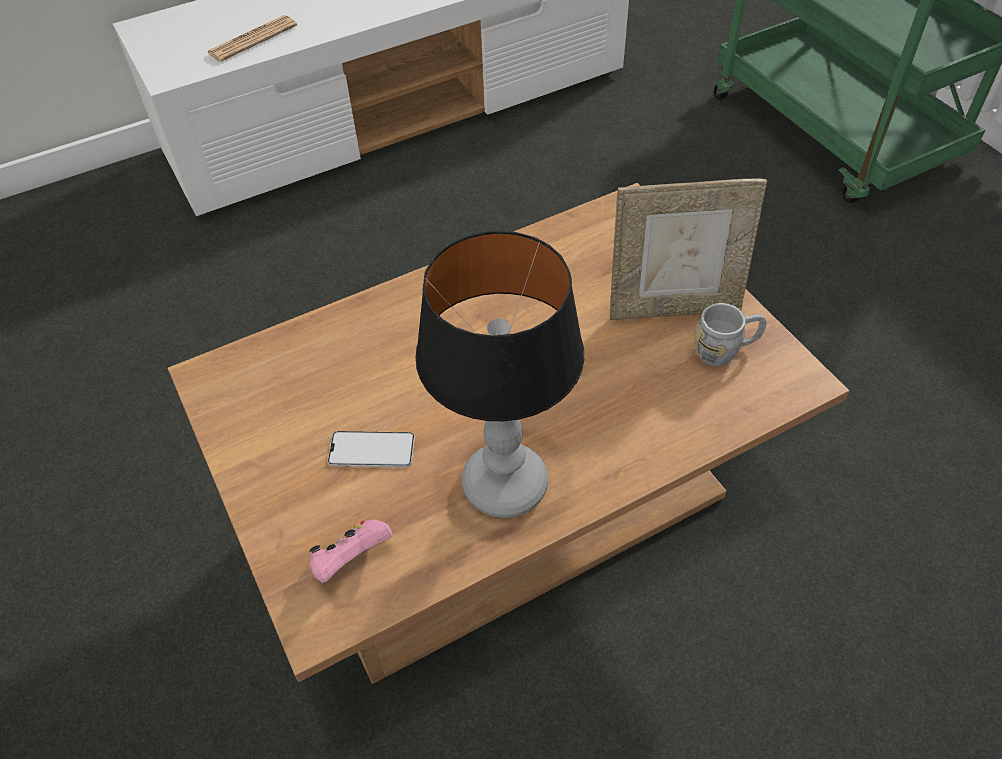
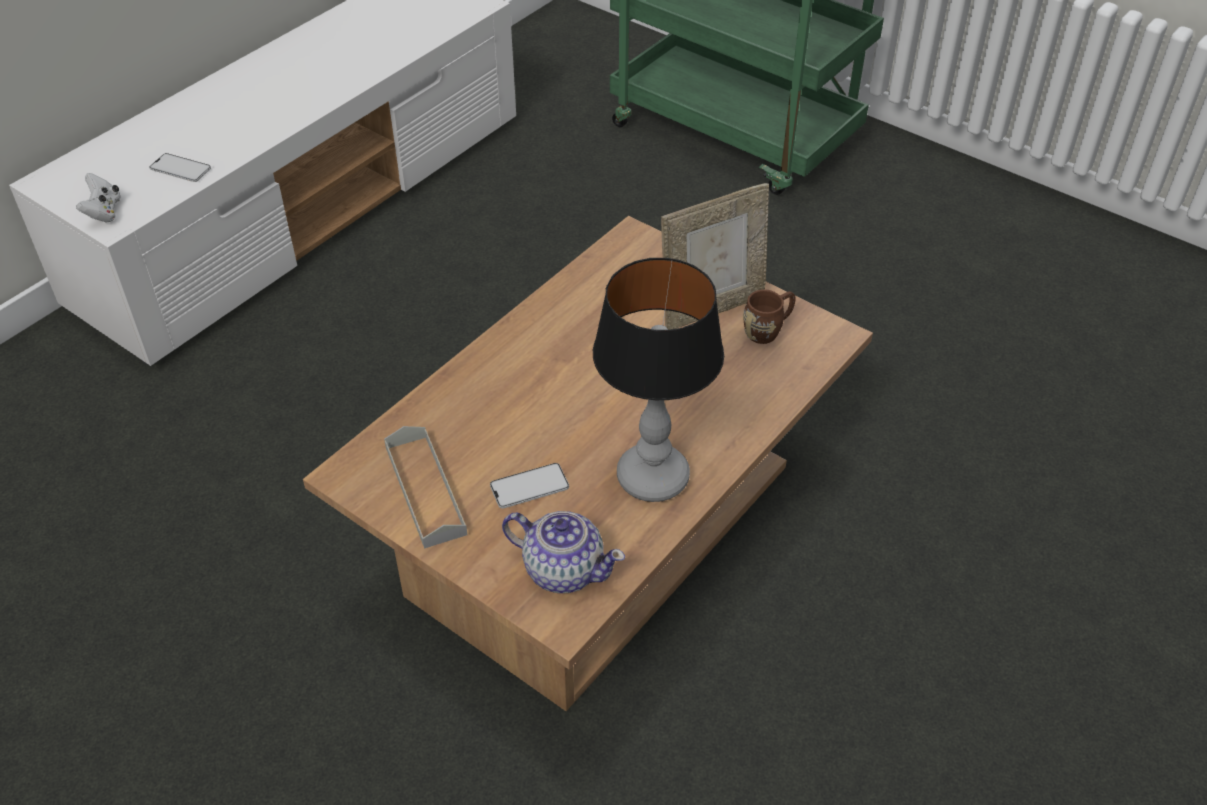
camera: 25 degrees left, 5 degrees down
(167, 63) = (104, 212): none -> white game controller
(252, 39) = (180, 168): newspaper -> phone
(269, 418) = (425, 490): none -> grey tray
(351, 560) = (563, 569): pink game controller -> teapot
(725, 351) = (768, 330): grey mug -> brown mug

